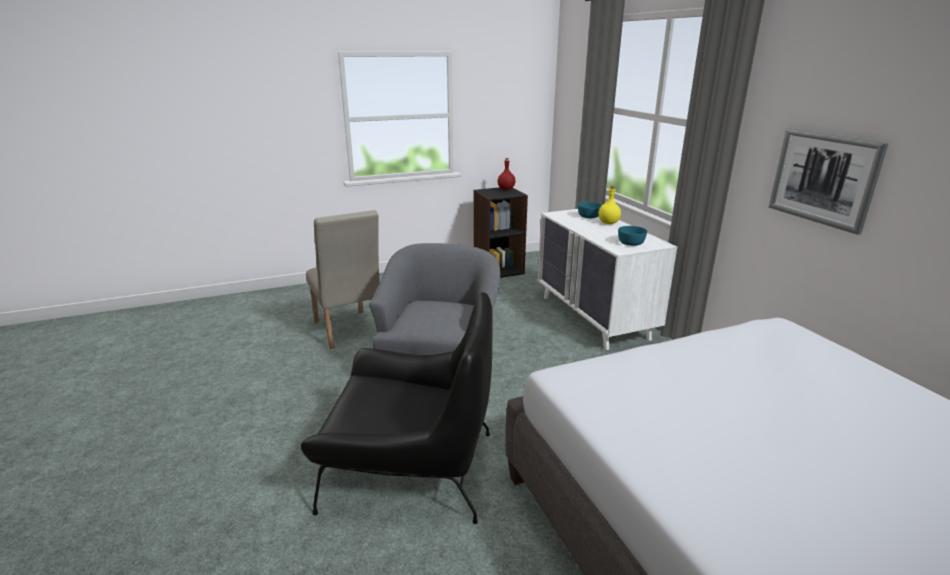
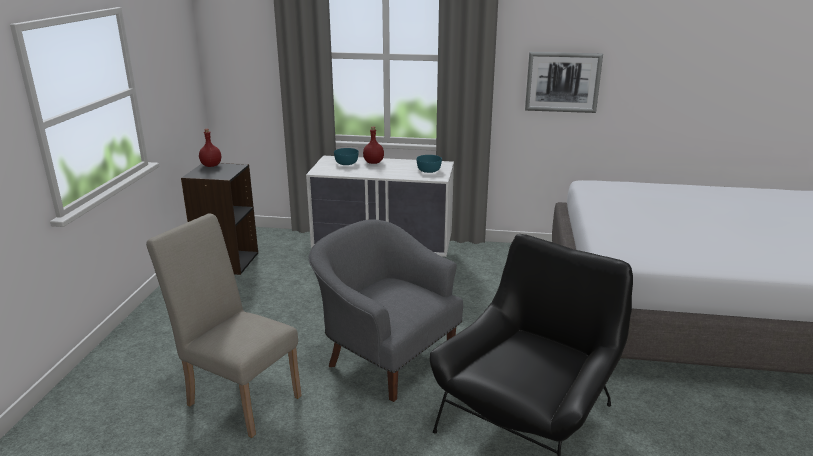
camera: 60 degrees left, 0 degrees up
(348, 331) = (239, 396): beige chair -> beige chair turned 150 degrees counterclockwise
(608, 223) = (374, 162): yellow bottle -> red bottle

